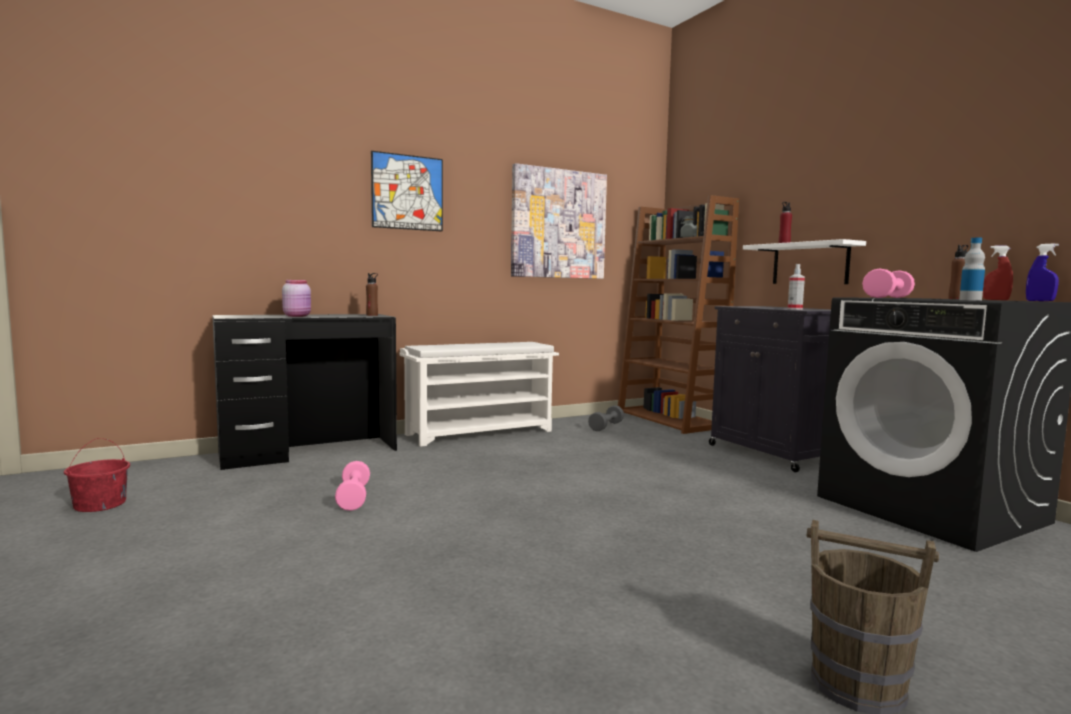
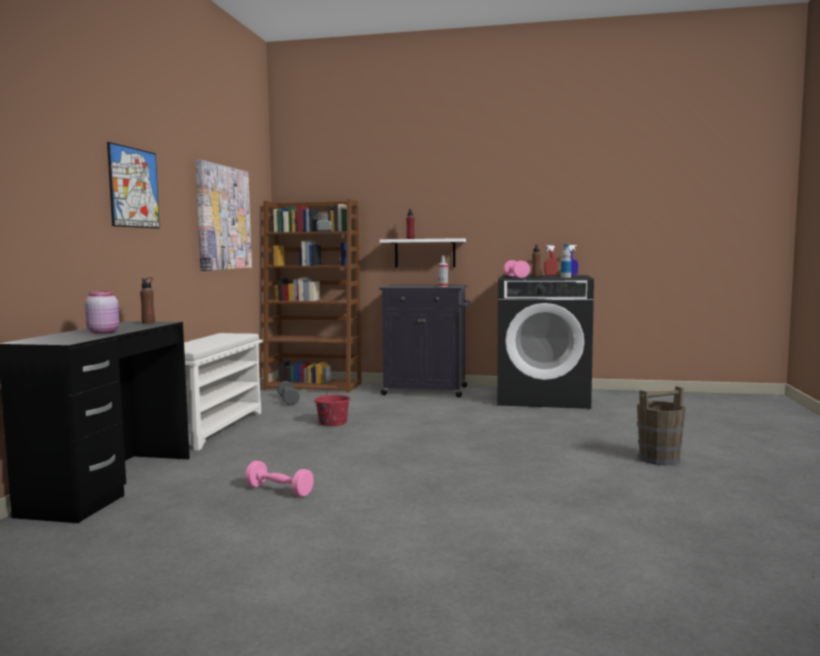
camera: 50 degrees left, 0 degrees up
(100, 504) = (71, 582): red bucket -> red bucket (332, 422)

